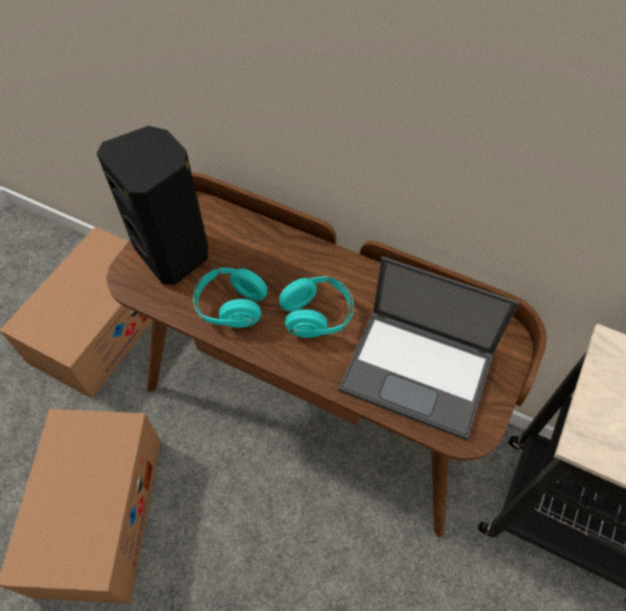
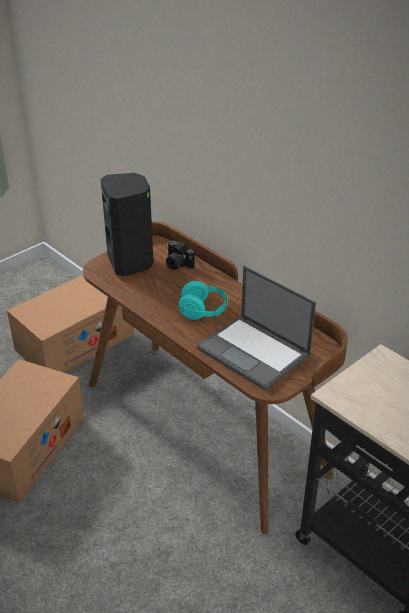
camera: 20 degrees right, 20 degrees down
(231, 307) = (152, 295): turquoise headphones -> none
(241, 237) = (177, 264): none -> camera

